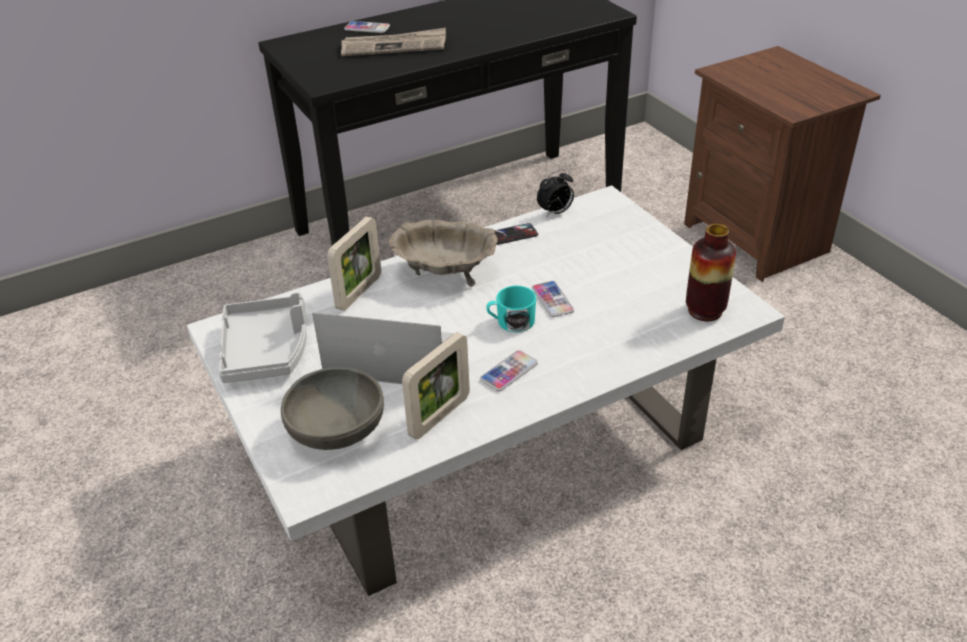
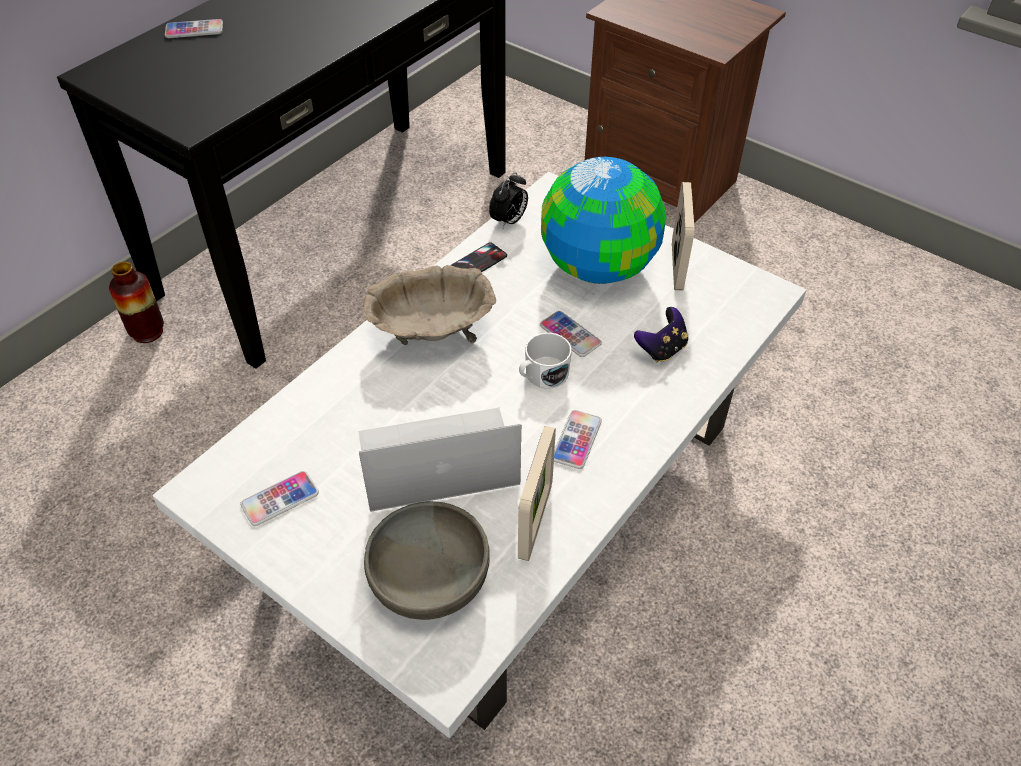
camera: 25 degrees left, 10 degrees up
(267, 350) = (280, 499): grey tray -> phone
(359, 292) = (346, 386): picture frame -> picture frame (677, 266)
(394, 46) = (248, 51): newspaper -> none
(511, 322) = (542, 376): turquoise mug -> white mug
(608, 259) = (599, 266): none -> globe
(622, 328) = (662, 349): none -> game controller
(705, 311) = (729, 304): vase -> vase (147, 332)

